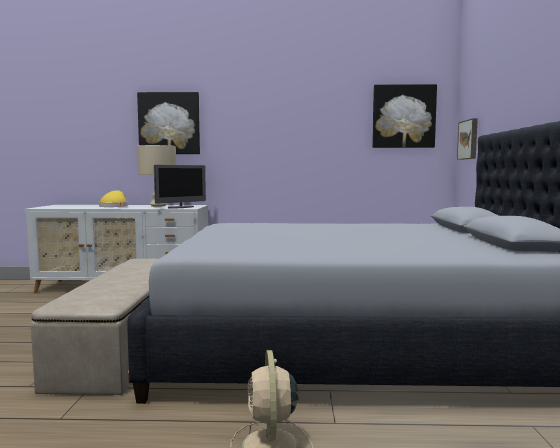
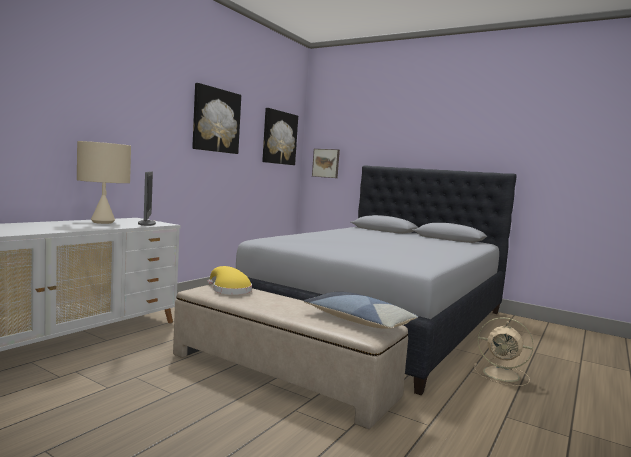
camera: 60 degrees left, 0 degrees up
(105, 296) = (358, 320): none -> pillow
(114, 207) = (61, 227): yellow hat -> yellow hat (229, 290)
(169, 123) = (96, 112): picture -> picture (216, 120)

